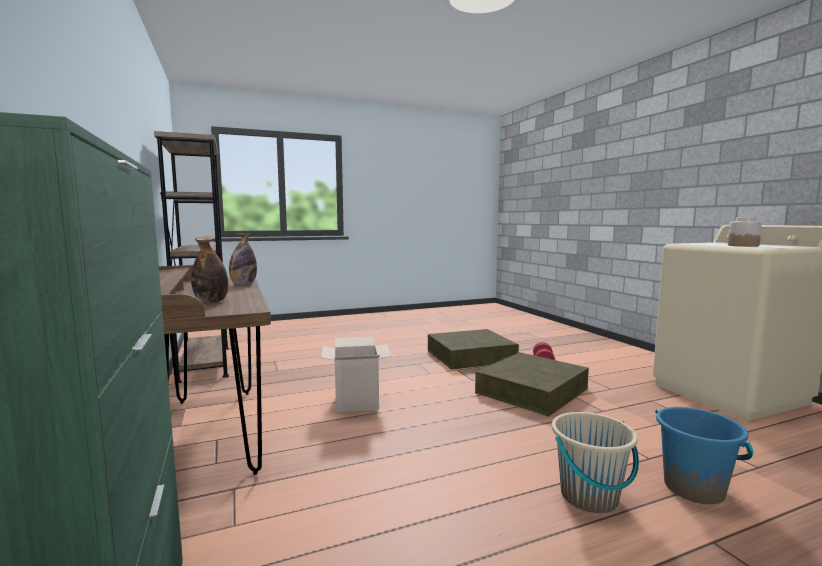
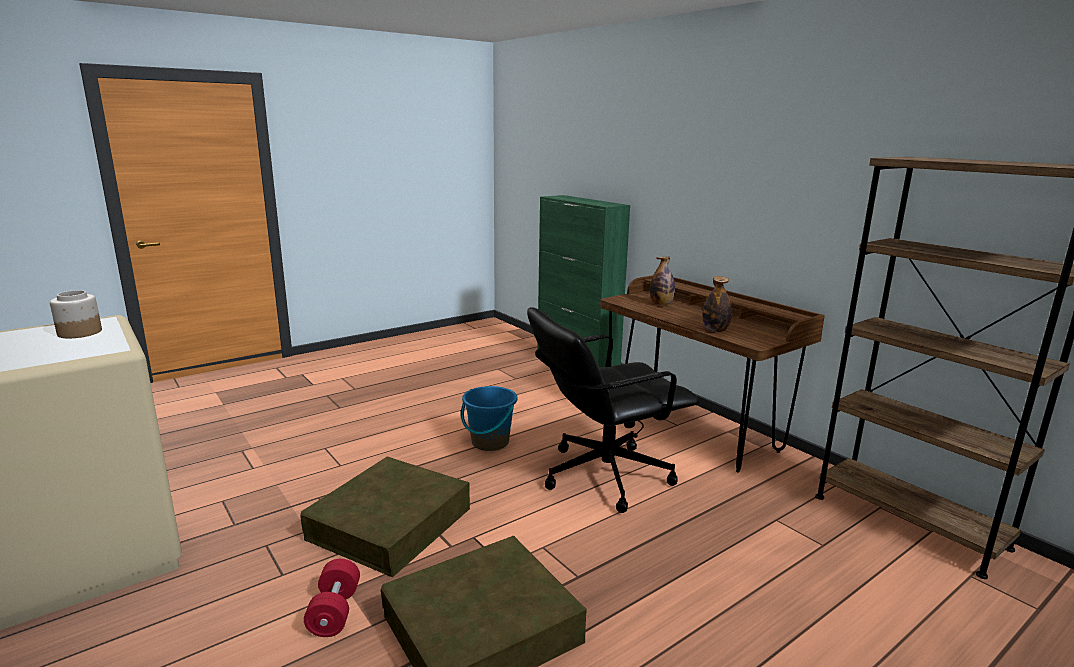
camera: 165 degrees right, 10 degrees up
(356, 402) = (604, 475): cardboard box -> black office chair
(589, 497) = (393, 419): beige bucket -> none
(694, 488) = (316, 430): blue bucket -> blue bucket (489, 442)

